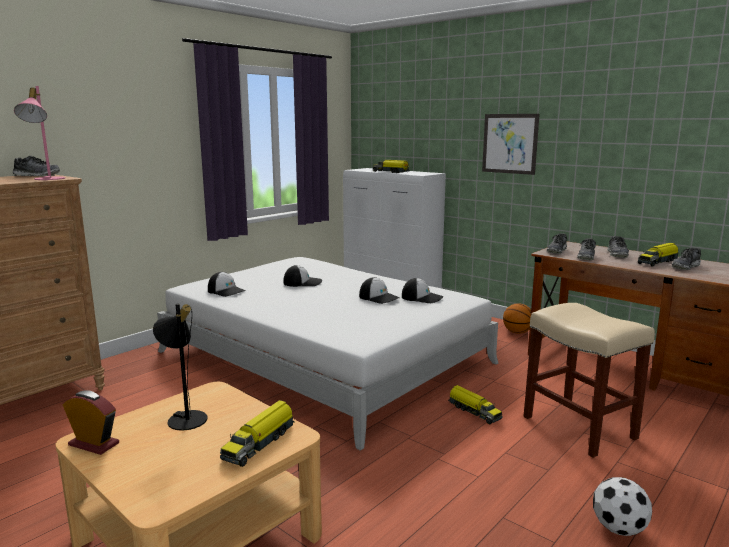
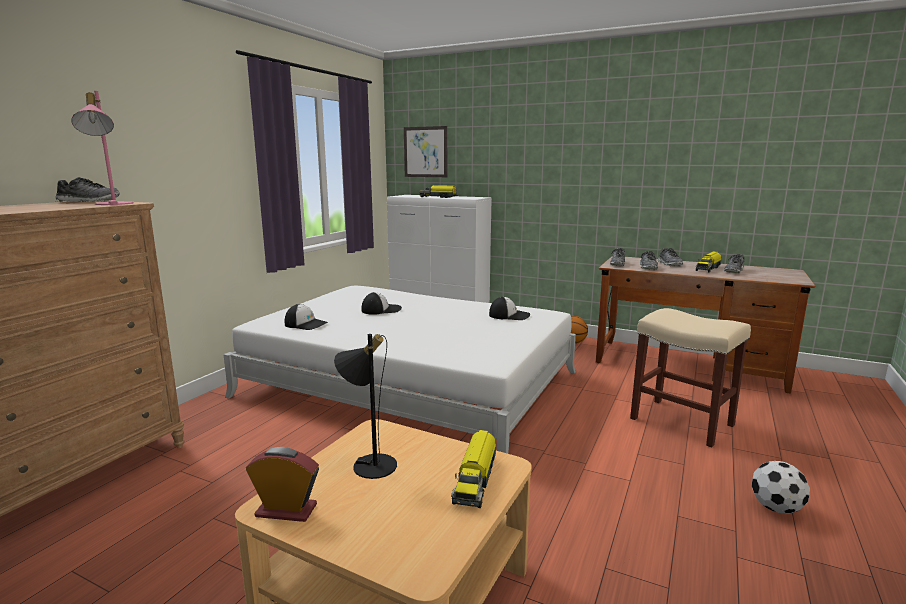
camera: 15 degrees left, 0 degrees up
(379, 297) = (470, 318): cap -> none
(473, 411) = (584, 419): toy truck -> none
(509, 143) = (556, 167): picture -> picture (425, 152)

